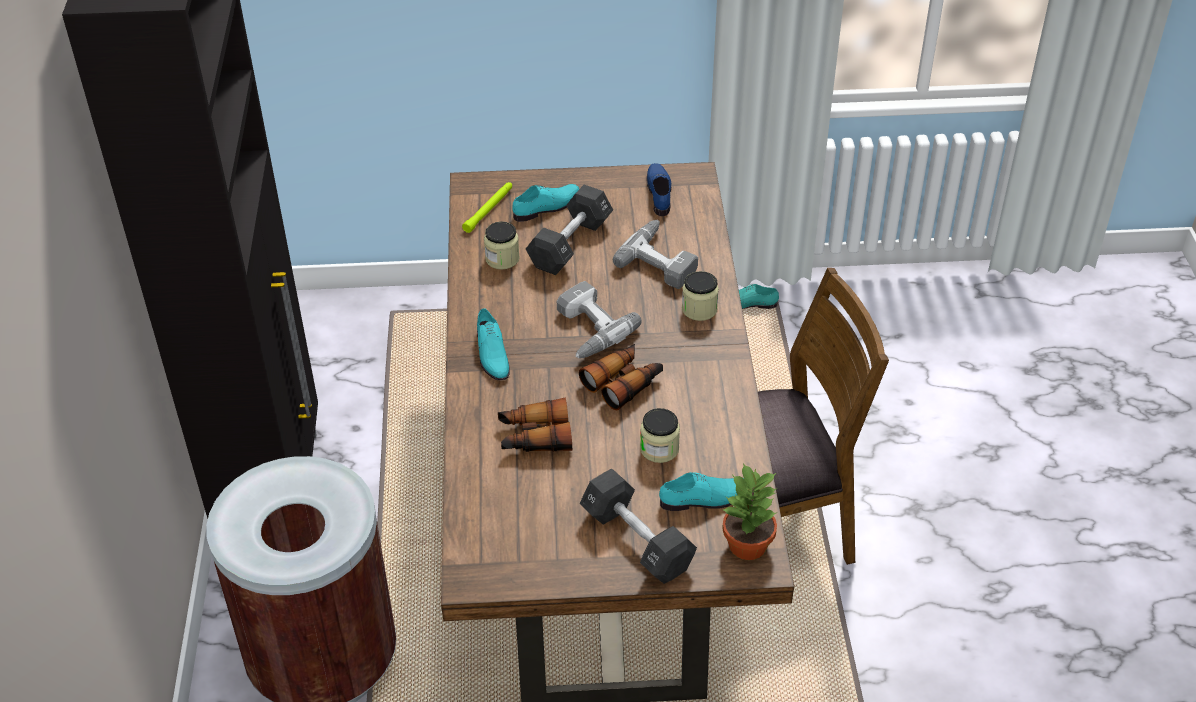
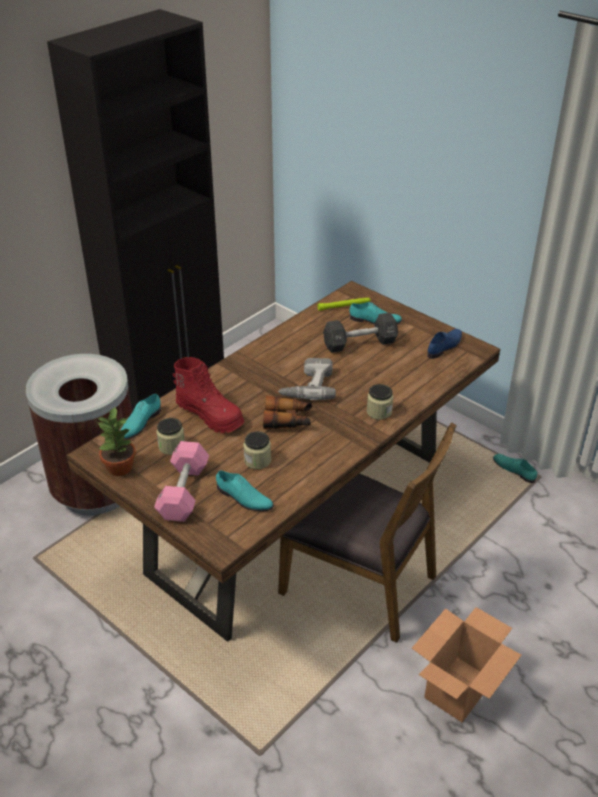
camera: 45 degrees right, 5 degrees down
(491, 354) = (247, 368): turquoise shoe -> turquoise shoe (140, 423)
(502, 259) = (317, 331): jar -> jar (171, 446)
(534, 436) = (210, 415): binoculars -> red boot
(637, 540) = (183, 492): black dumbbell -> pink dumbbell
(662, 259) = (396, 377): power drill -> none
(748, 546) = (229, 534): potted plant -> potted plant (119, 467)
(955, 559) = (459, 688): none -> cardboard box

